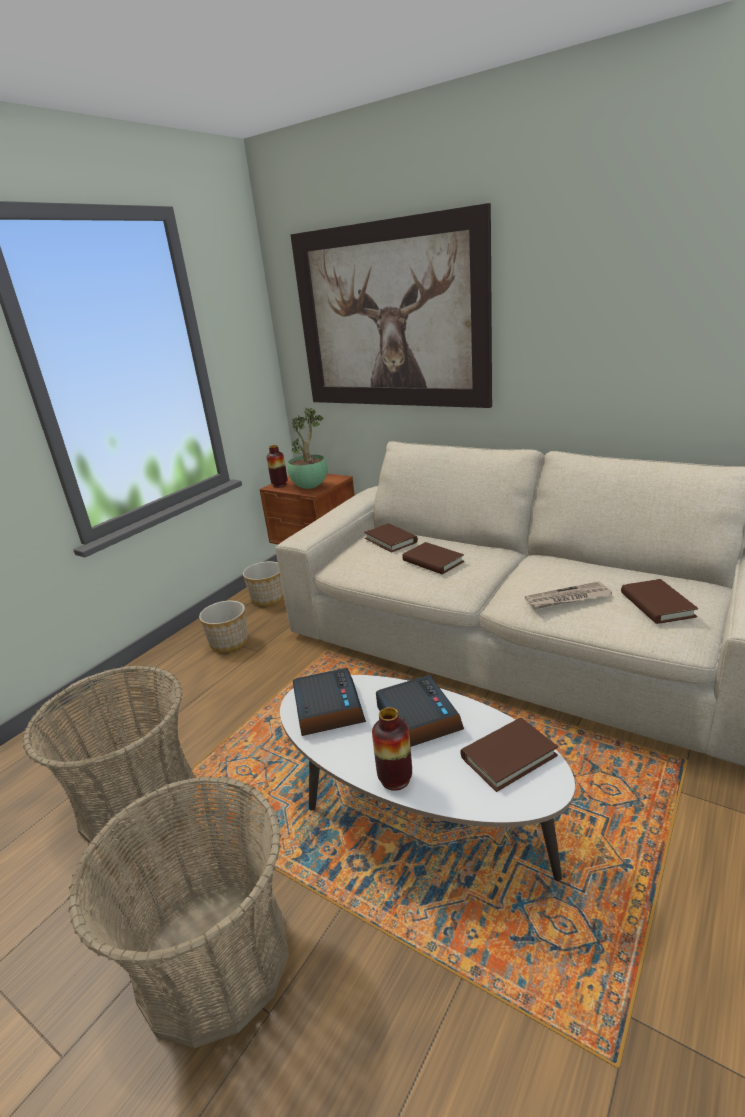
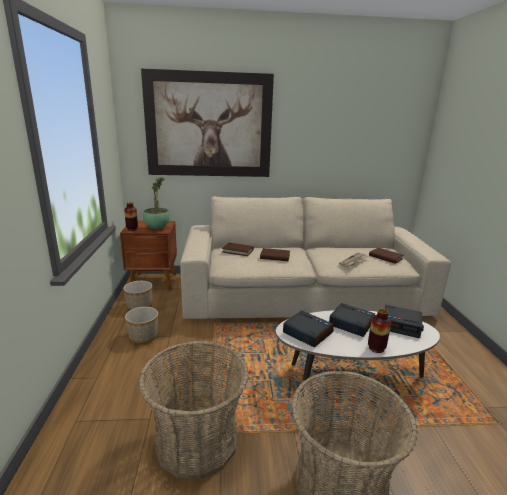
camera: 40 degrees left, 5 degrees down
(508, 756) = (401, 325): brown book -> alarm clock

